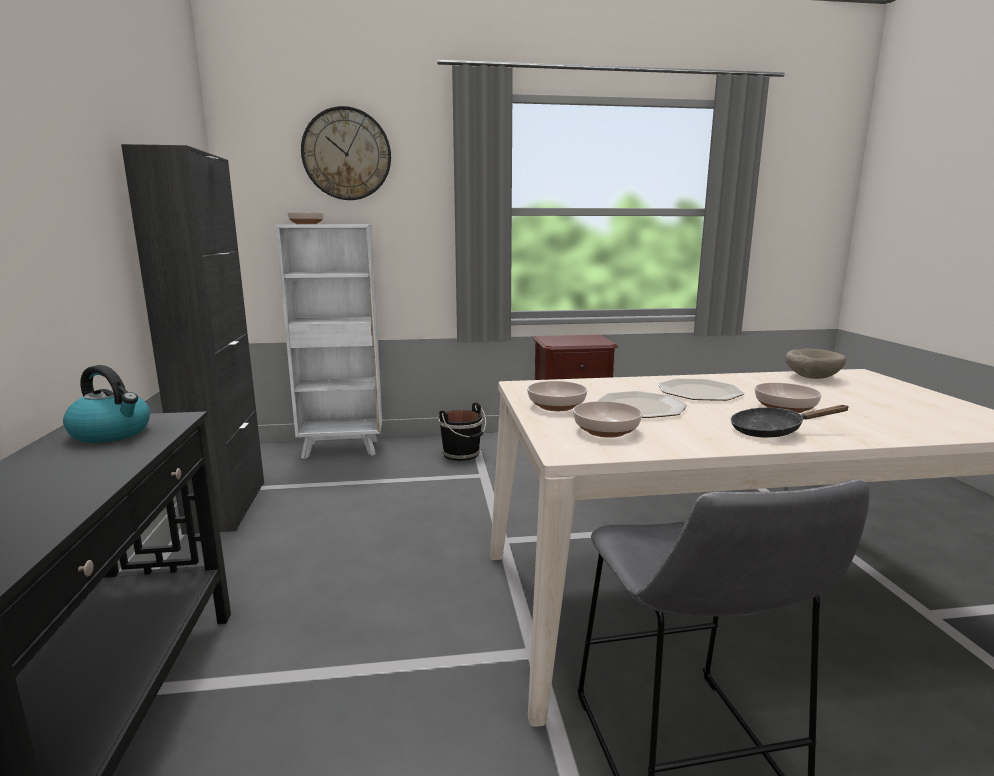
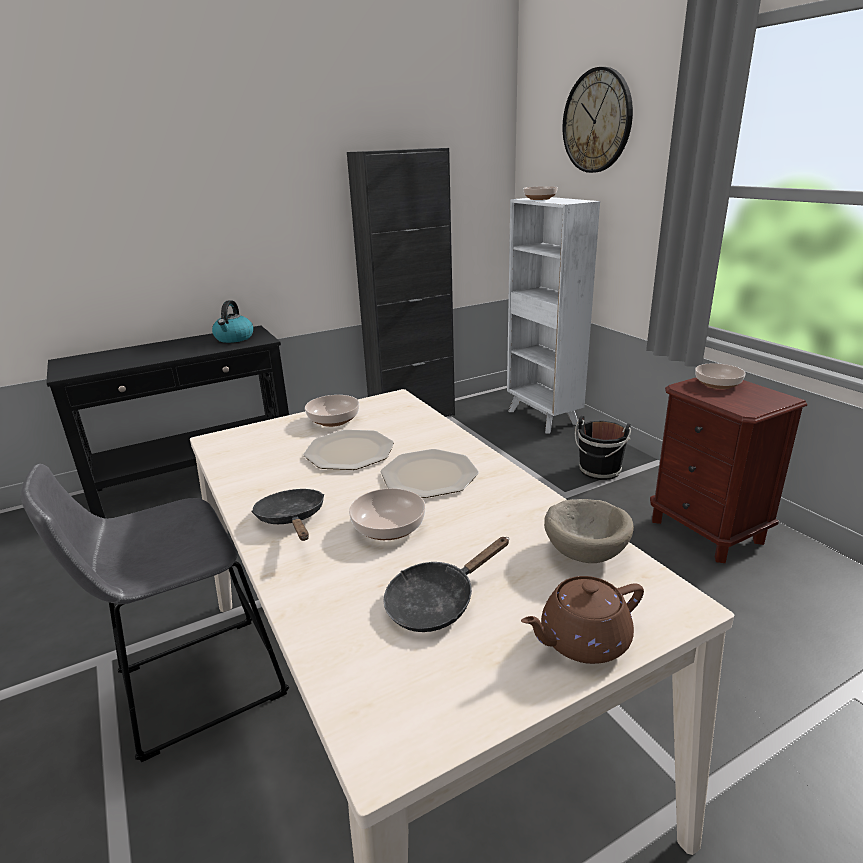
camera: 70 degrees right, 10 degrees up
(605, 431) = (269, 446): bowl -> bowl (716, 384)
(880, 407) = (437, 602): none -> black frying pan
(902, 389) = (582, 641): none -> brown teapot

